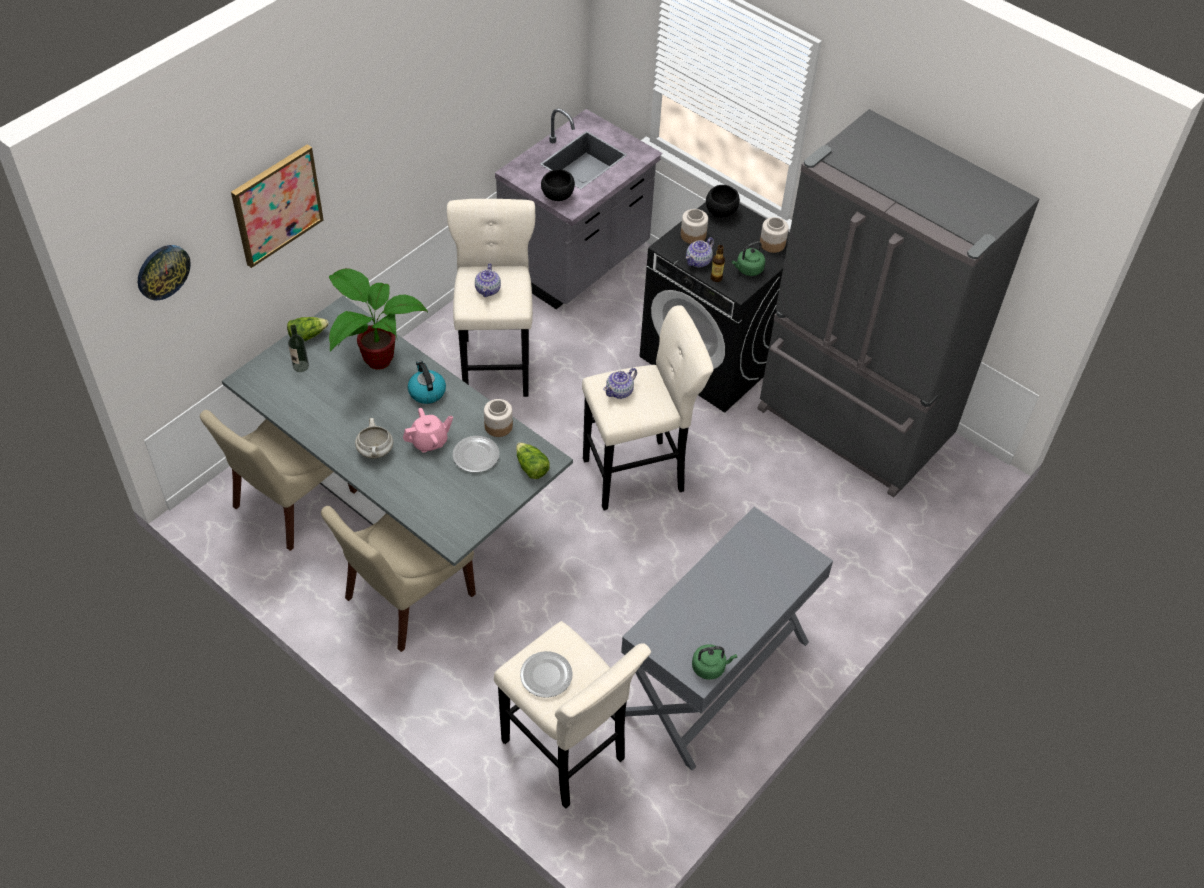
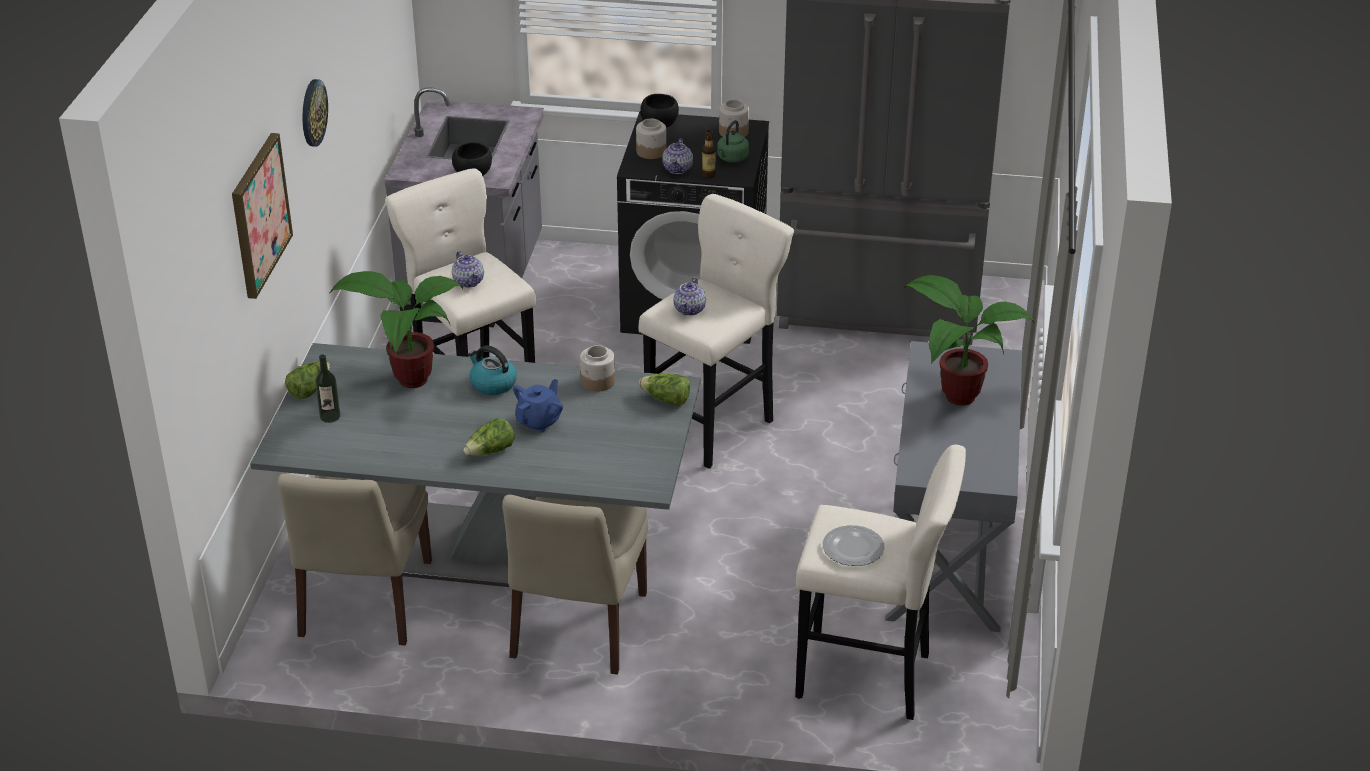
camera: 30 degrees left, 15 degrees down
(162, 271) = (199, 303): wall clock -> wall clock (313, 112)
(376, 451) = (490, 451): white cooking pot -> lettuce
(429, 441) = (539, 421): pink teapot -> blue teapot
(476, 456) = (600, 413): plate -> none
(710, 667) = (999, 471): green kettle -> none
(741, 576) = (954, 395): none -> potted plant

